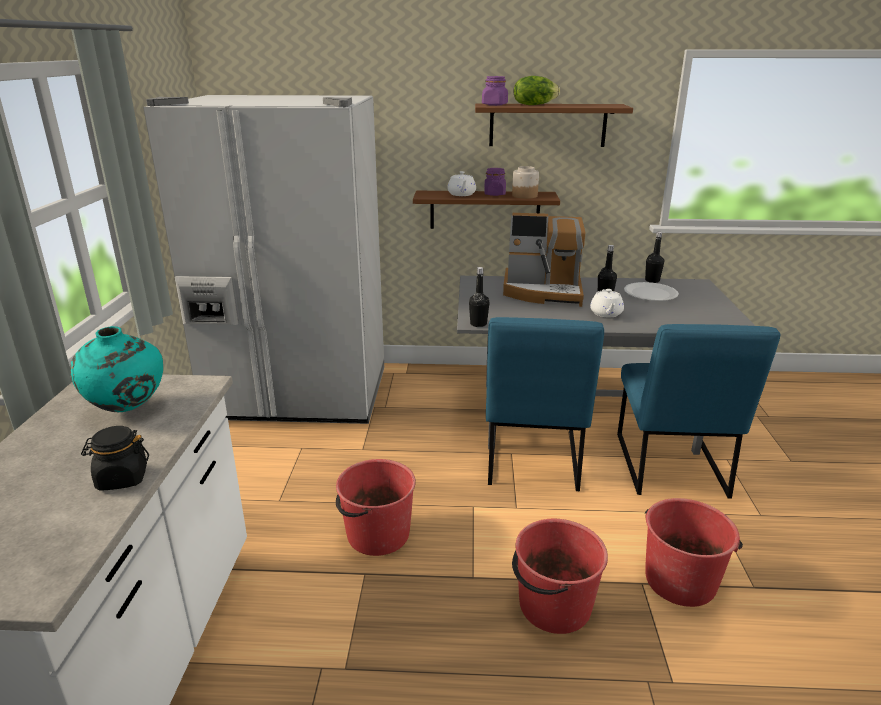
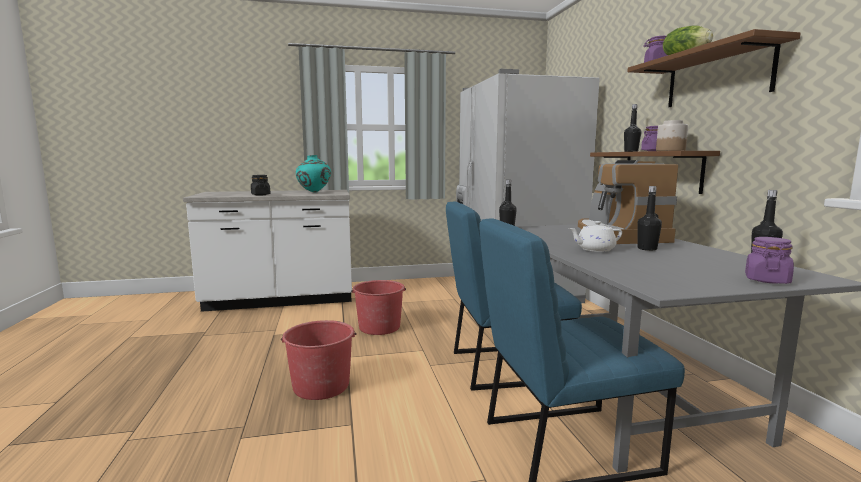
camera: 75 degrees right, 15 degrees down
(461, 194) = (631, 151): white teapot -> black bottle
(650, 293) = (705, 260): white plate -> none
(680, 580) = (359, 446): red bucket -> none
(707, 296) = (766, 280): none -> purple jar

